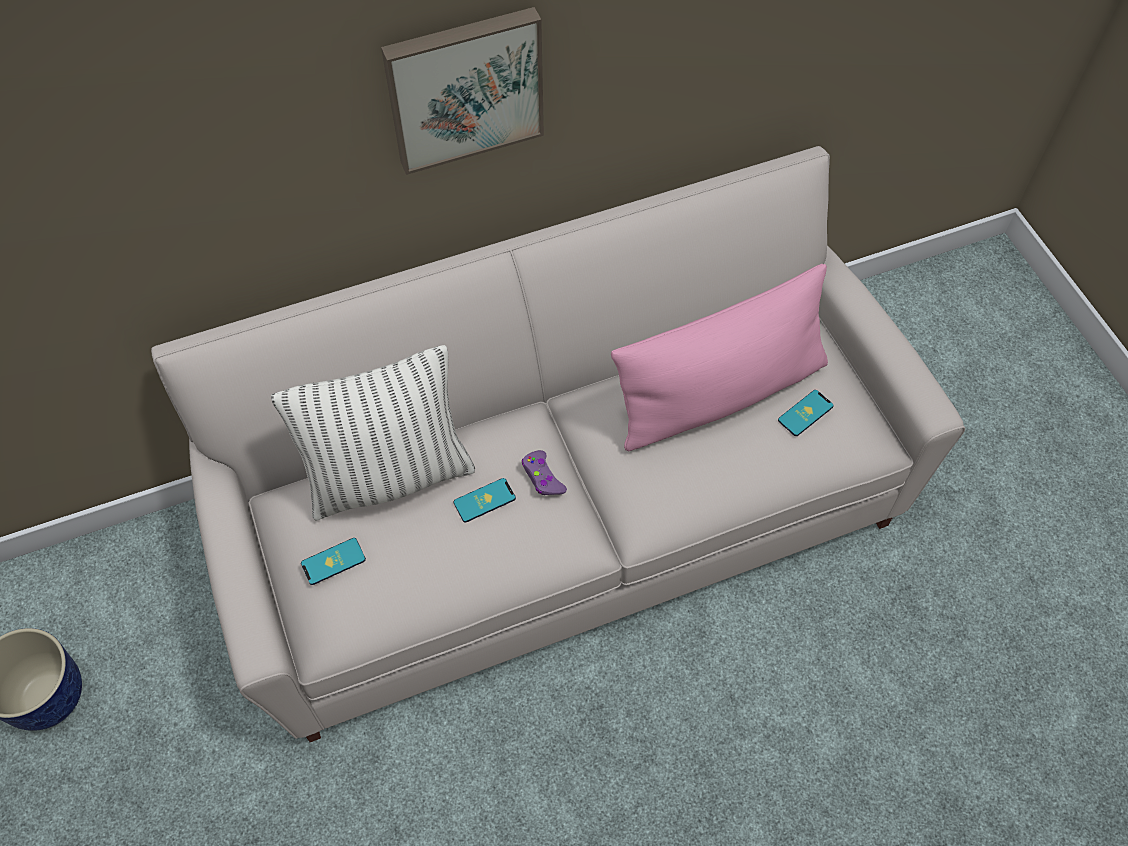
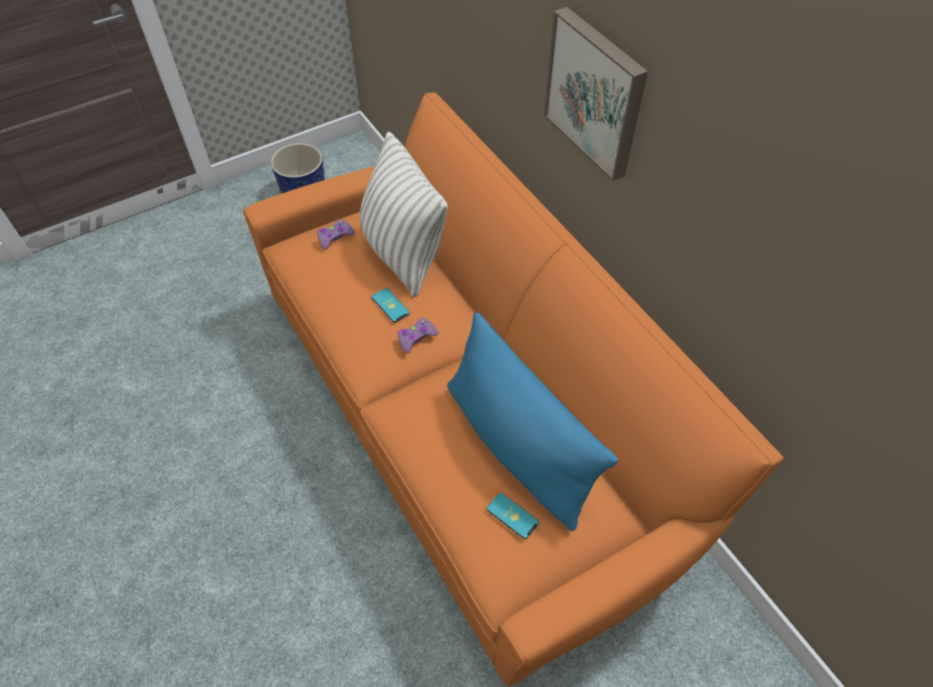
camera: 80 degrees right, 5 degrees down
(333, 561) = (335, 237): phone -> purple game controller
(564, 514) = (466, 423): beige sofa -> orange sofa
(720, 394) = (517, 446): pink pillow -> blue pillow

